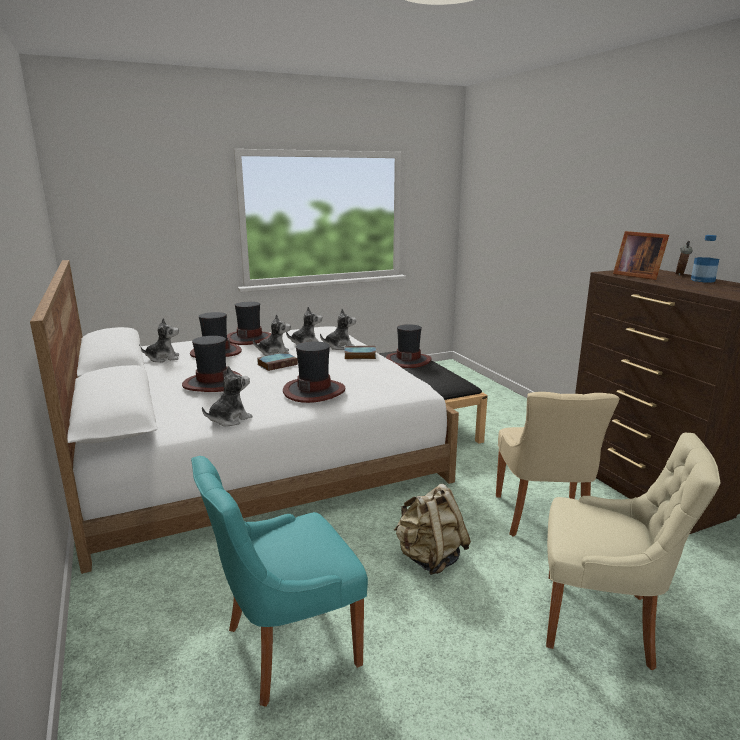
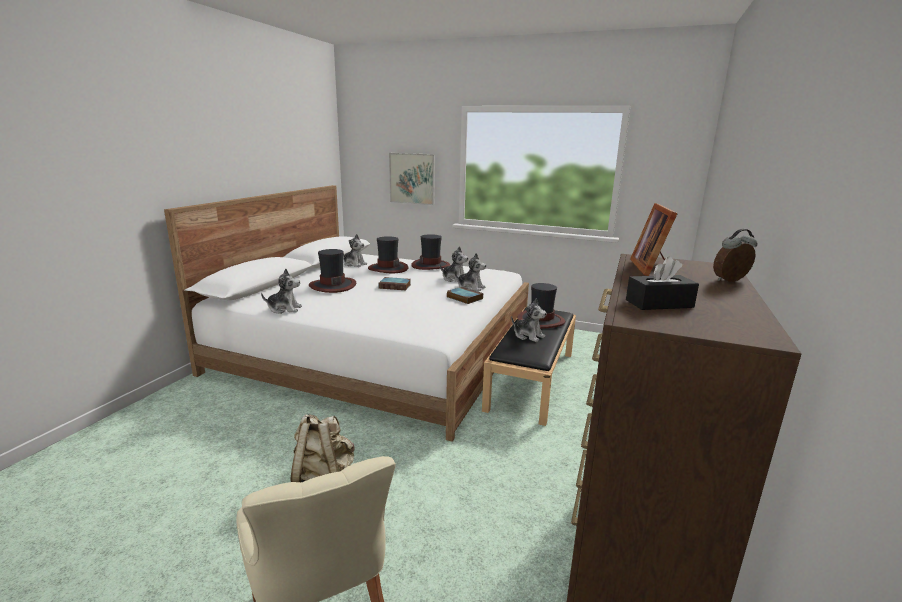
camera: 45 degrees right, 0 degrees up
(175, 239) = (412, 178): none -> picture
(274, 353) = (418, 279): plush toy -> plush toy (528, 336)
(287, 647) = (171, 469): turquoise chair -> none
(314, 391) = (363, 310): hat -> none
(543, 518) = (459, 514): beige chair -> none
(702, 280) = (719, 292): bottle -> none
(715, 290) = (659, 303): none -> black tissue box

